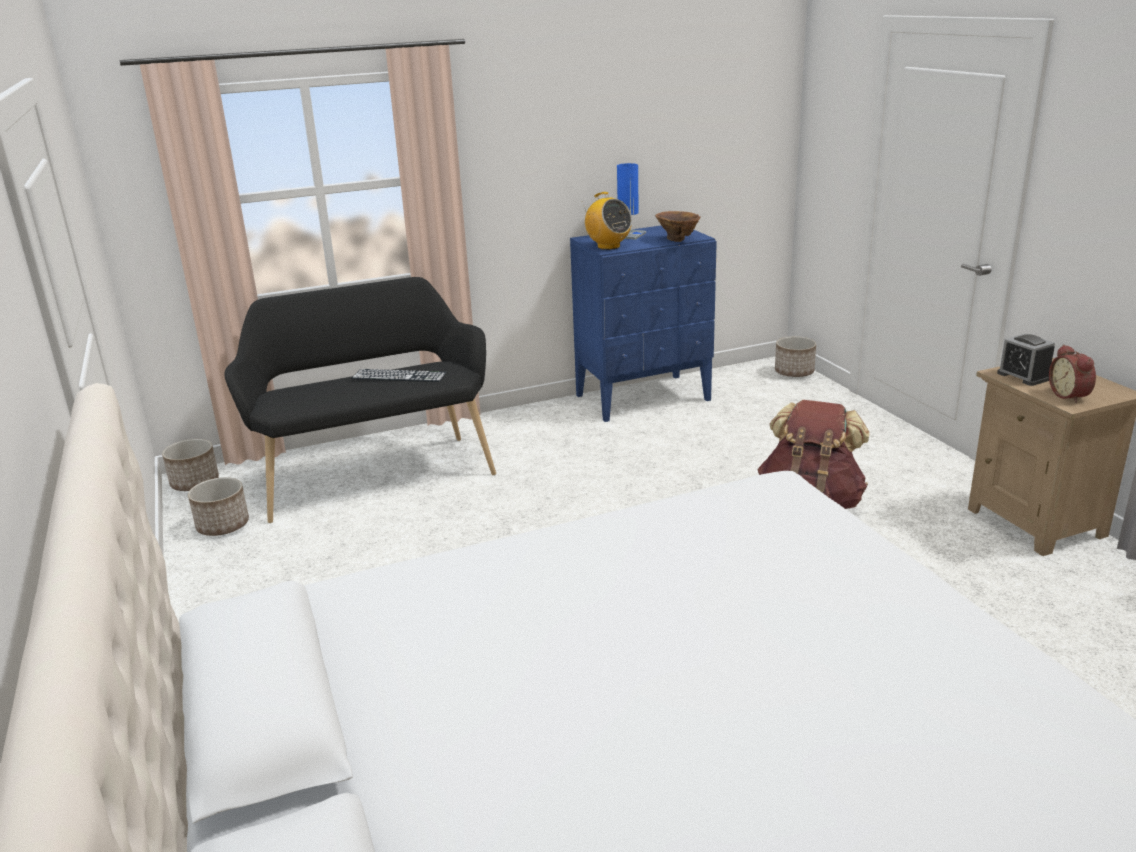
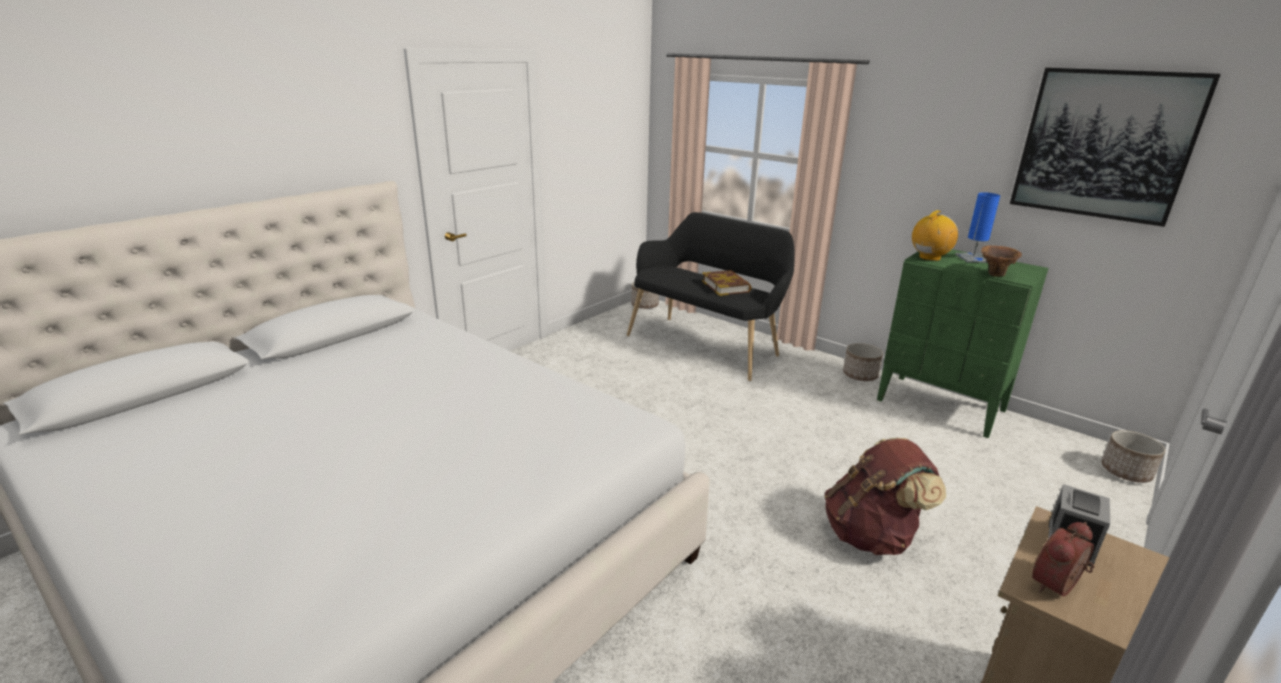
camera: 60 degrees right, 0 degrees up
(223, 525) = (614, 326): planter -> planter (860, 375)
(399, 376) = (726, 286): keyboard -> book
(608, 246) = (929, 258): radio -> radio turned 150 degrees counterclockwise
(644, 398) = (940, 406): blue dresser -> green dresser
(691, 96) = (1104, 145): none -> picture

